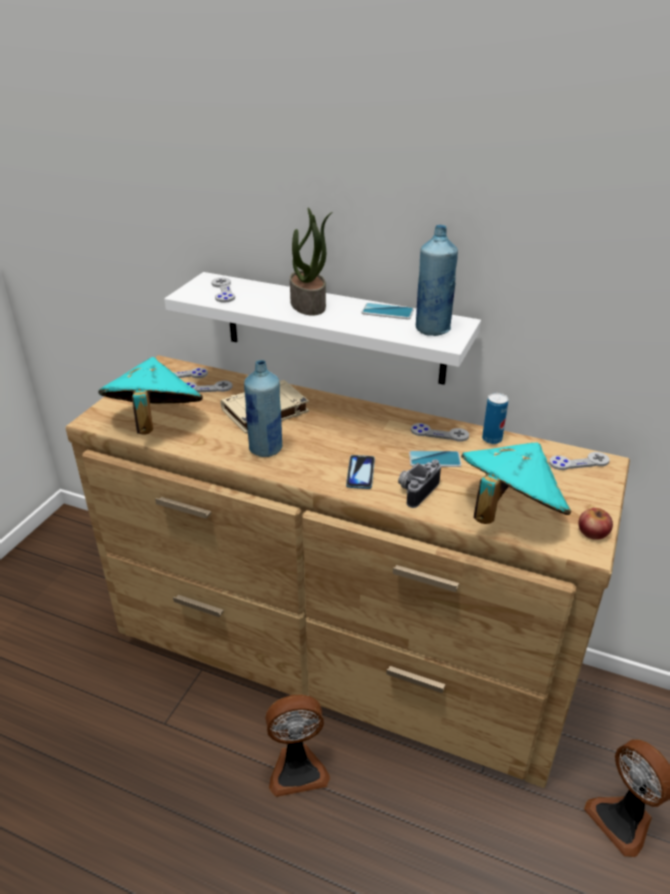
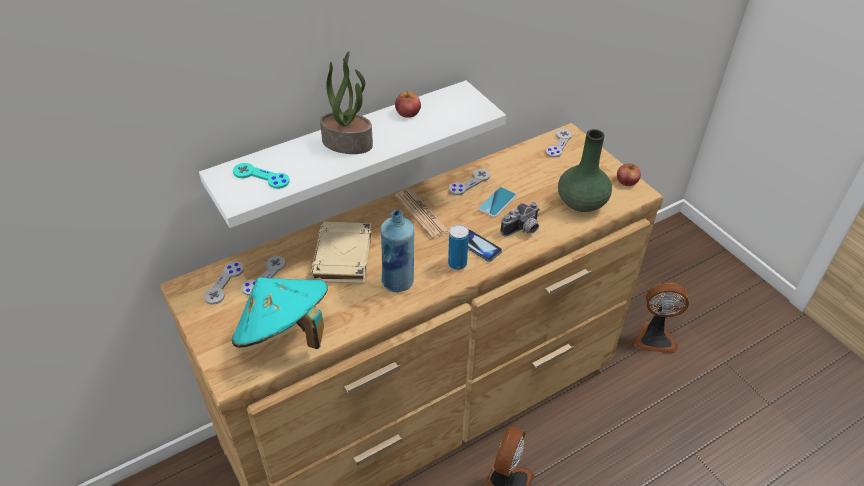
camera: 55 degrees left, 10 degrees up
(223, 291) = (261, 177): grey game controller -> turquoise game controller
(363, 426) = (422, 214): none -> newspaper
(387, 312) = (408, 112): phone -> apple
(416, 490) = (522, 230): camera -> camera turned 105 degrees counterclockwise
(432, 329) = (458, 107): blue bottle -> none
(492, 439) = (500, 164): can -> can (457, 264)
(508, 512) = (581, 203): turquoise hat -> green vase

